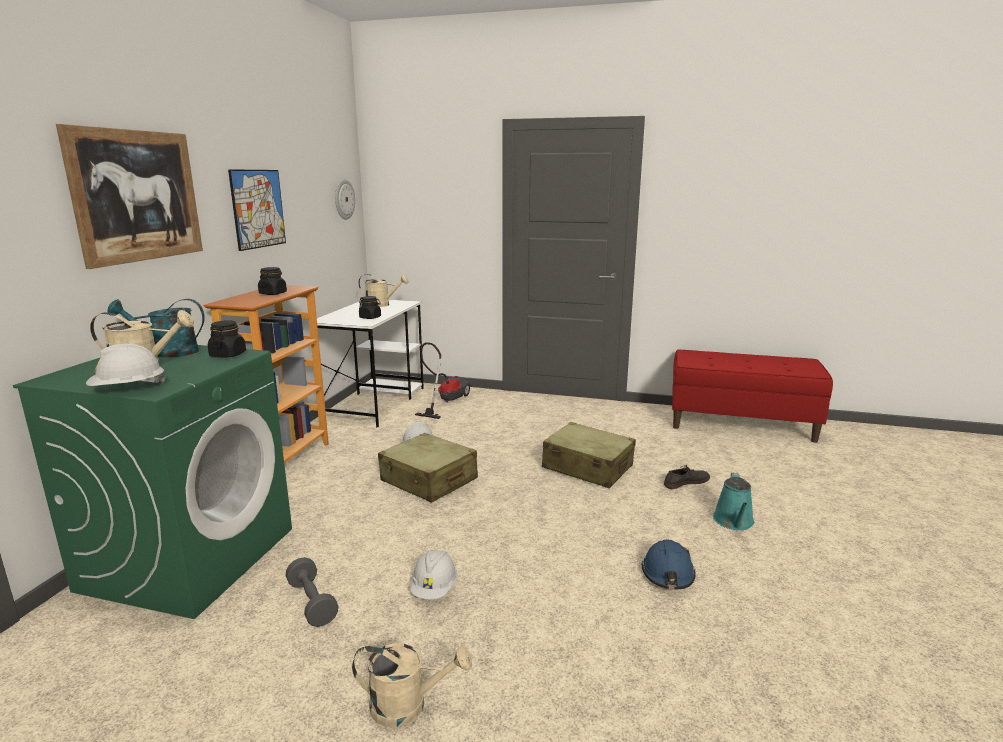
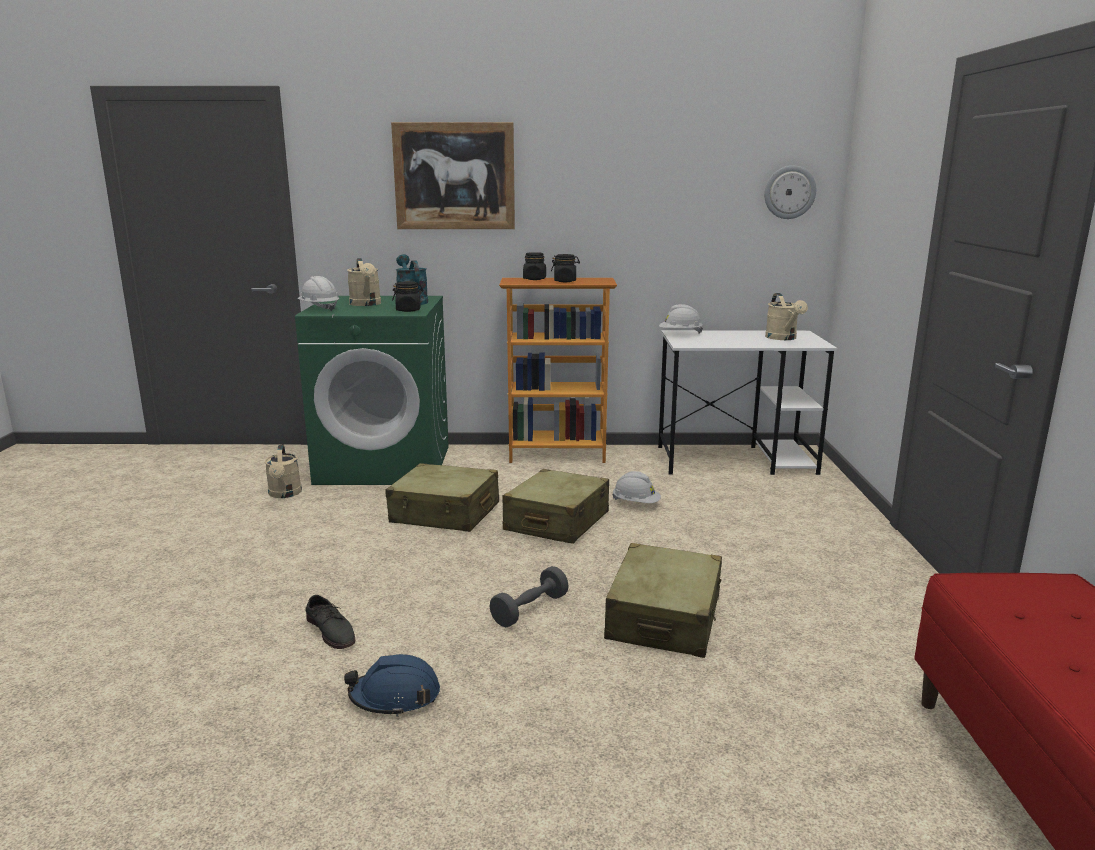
camera: 75 degrees right, 0 degrees up
(258, 209) = (608, 195): picture -> none
(312, 603) = (330, 516): grey dumbbell -> grey dumbbell (530, 610)
(369, 529) = (445, 513): none -> beige suitcase
(370, 317) = (712, 342): black jar -> black jar (534, 279)
(408, 705) = (207, 573): beige watering can -> beige watering can (284, 494)
(434, 589) = (352, 559): white hard hat -> white hard hat (680, 334)
(445, 401) = (792, 494): vacuum cleaner -> none
(686, 482) = (678, 716): grey shoe -> grey shoe (331, 630)
(734, 522) = (558, 767): turquoise watering can -> none

